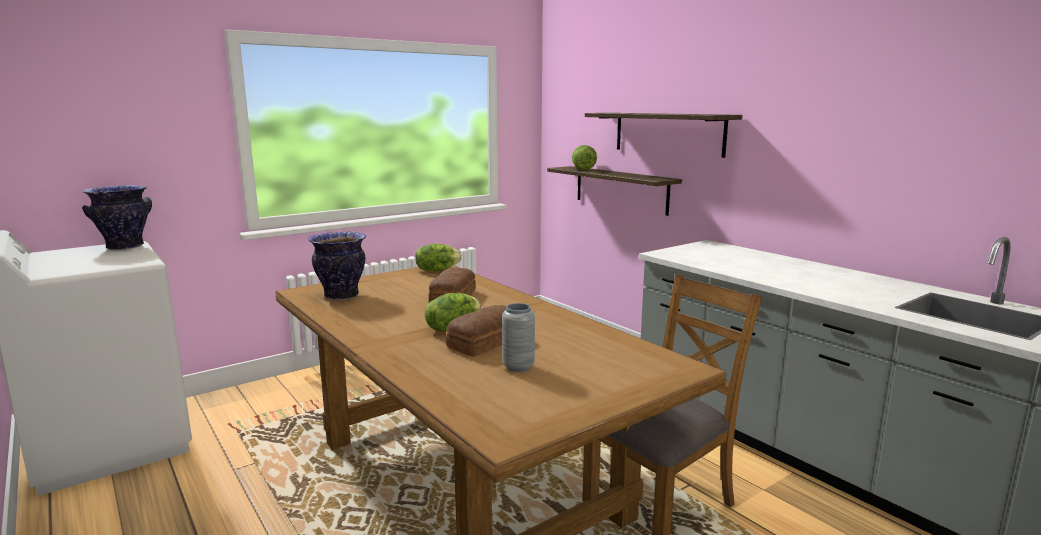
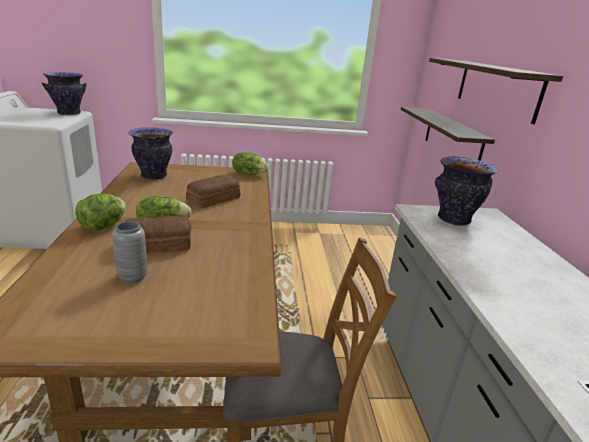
camera: 30 degrees right, 10 degrees up
(583, 169) = (427, 113): lettuce -> lettuce (103, 226)
(697, 253) = (454, 220): none -> vase

